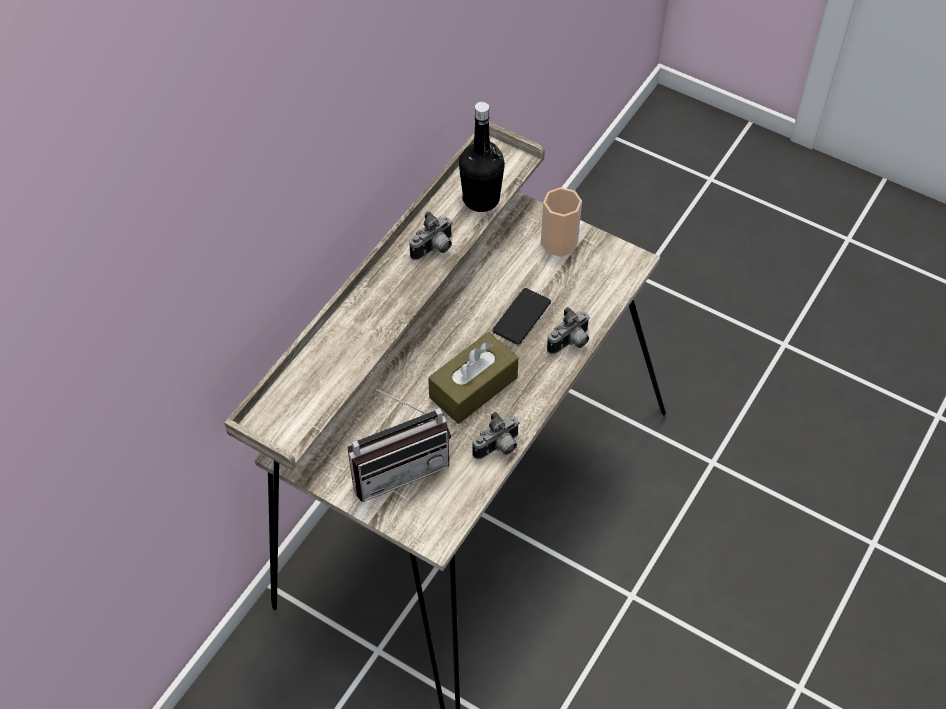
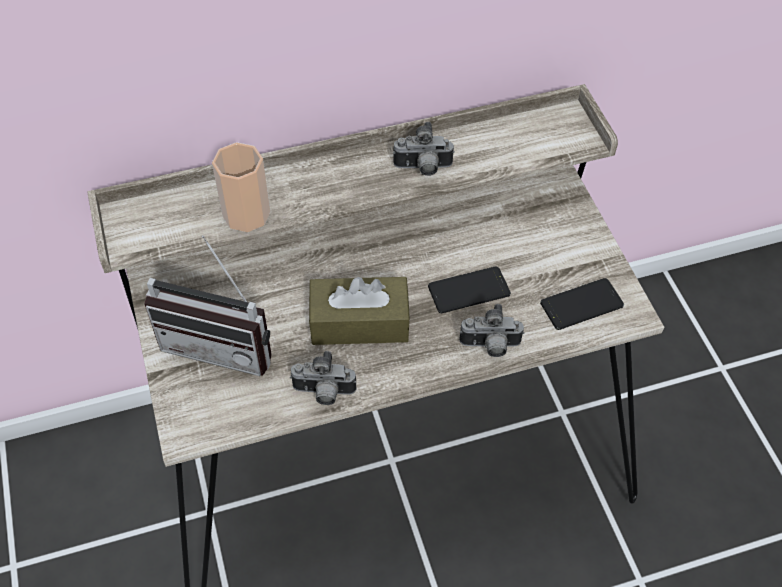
camera: 40 degrees right, 0 degrees up
(481, 199) = (512, 152): black bottle -> none
(559, 242) = (573, 248): cup -> cup (246, 214)
(599, 276) = (581, 304): none -> phone

